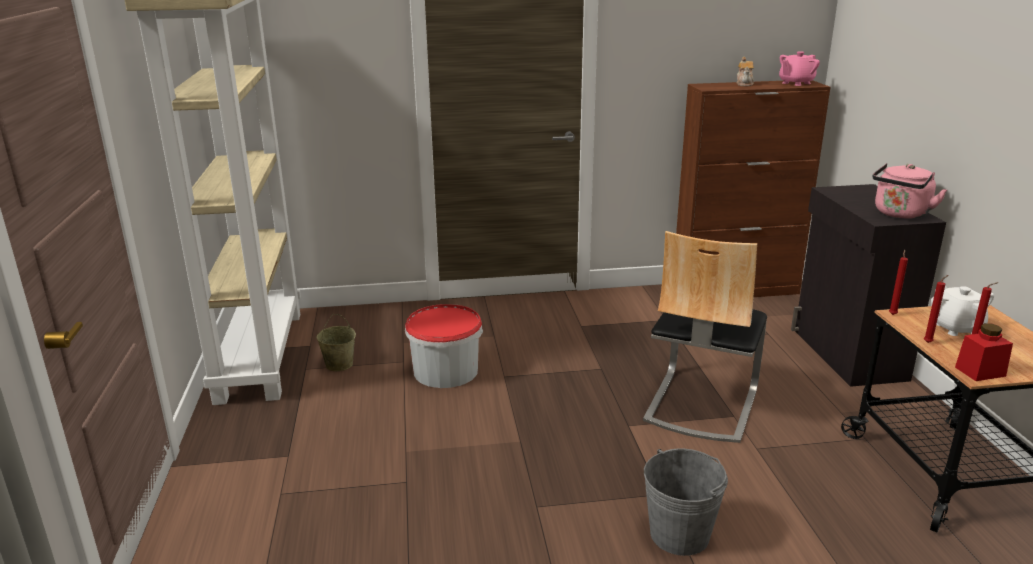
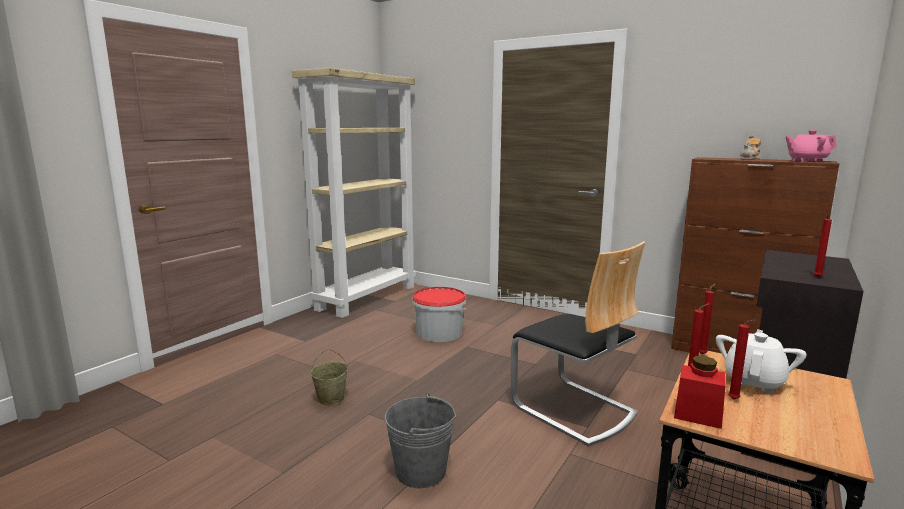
camera: 40 degrees right, 10 degrees down
(339, 364) = (393, 312): beige bucket -> beige bucket (331, 398)
(700, 404) = (573, 409): chair -> chair turned 105 degrees counterclockwise
(900, 214) = (816, 277): pink kettle -> red candle

